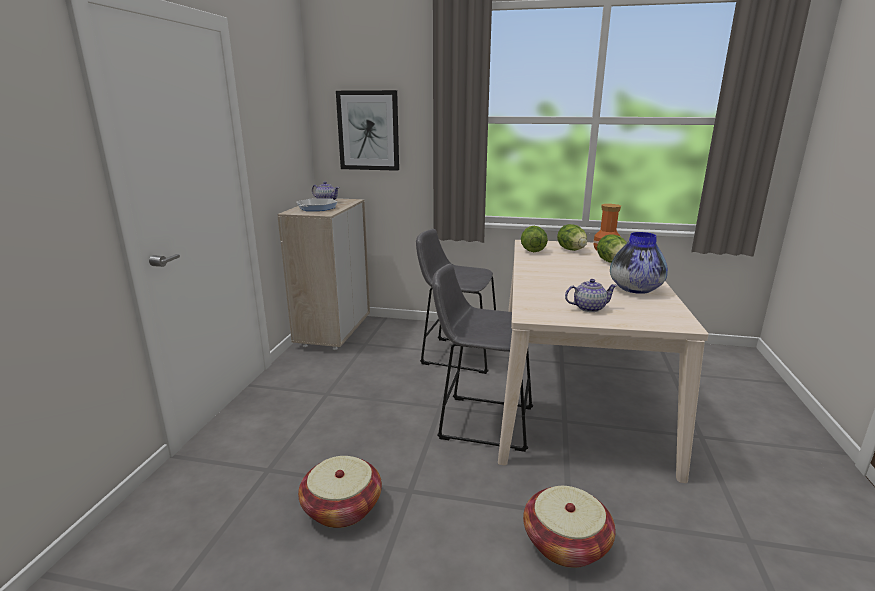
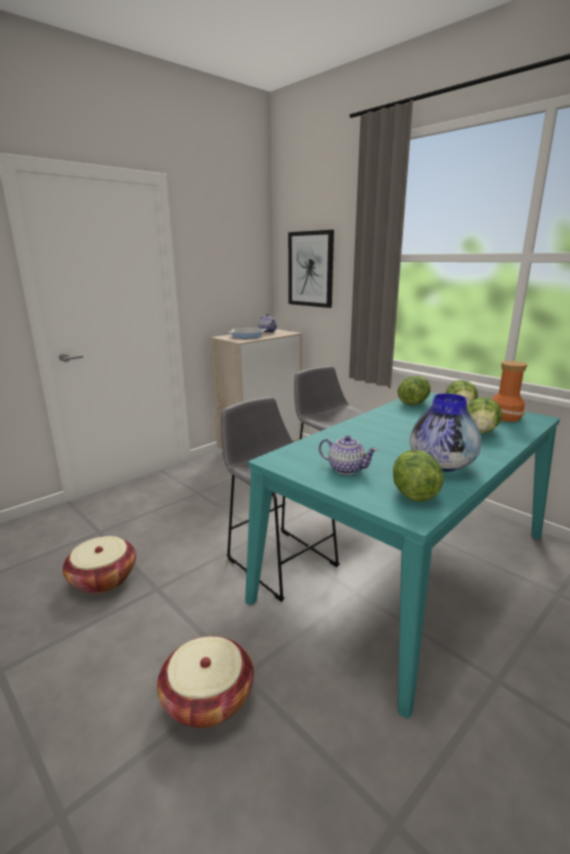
camera: 35 degrees right, 0 degrees up
(574, 389) = (407, 565): beige dining table -> turquoise dining table
(657, 312) = (414, 494): none -> lettuce

